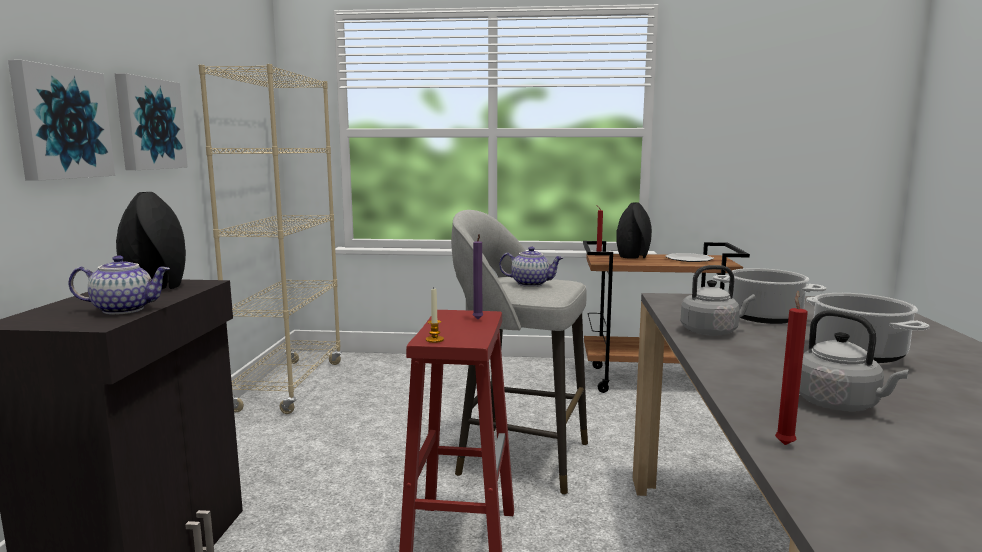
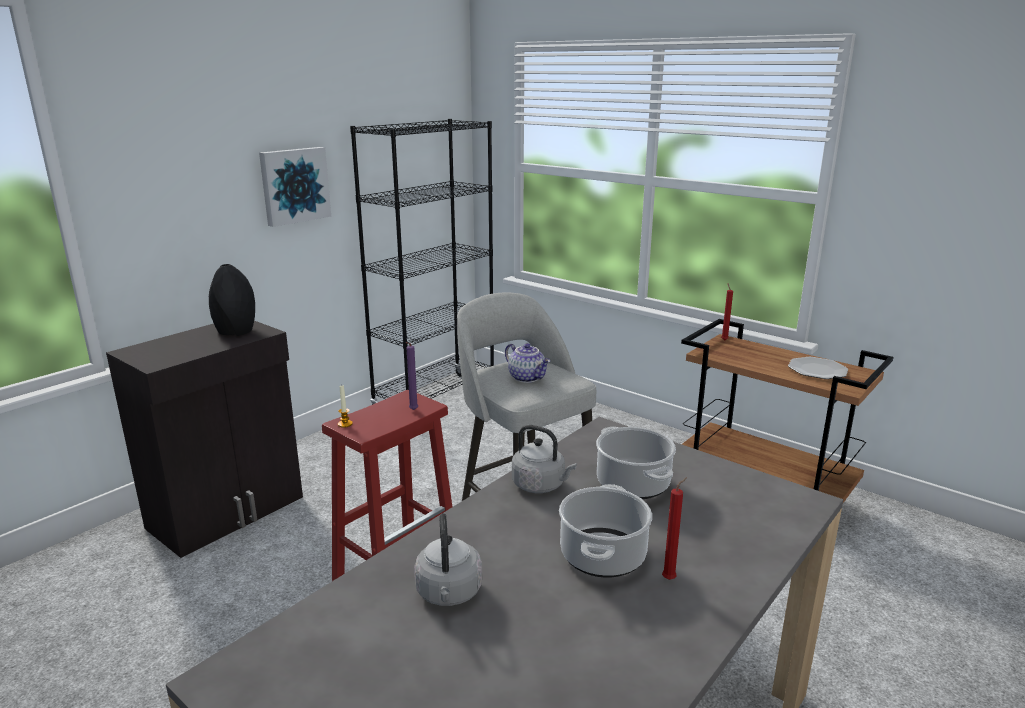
camera: 35 degrees right, 10 degrees up
(60, 123) = (206, 200): picture -> none
(125, 309) = (186, 353): teapot -> none
(290, 385) = (435, 399): beige bookcase -> black bookcase
(633, 257) = (758, 351): black vase -> none
(785, 443) = (337, 603): red candle -> red candle (670, 578)

